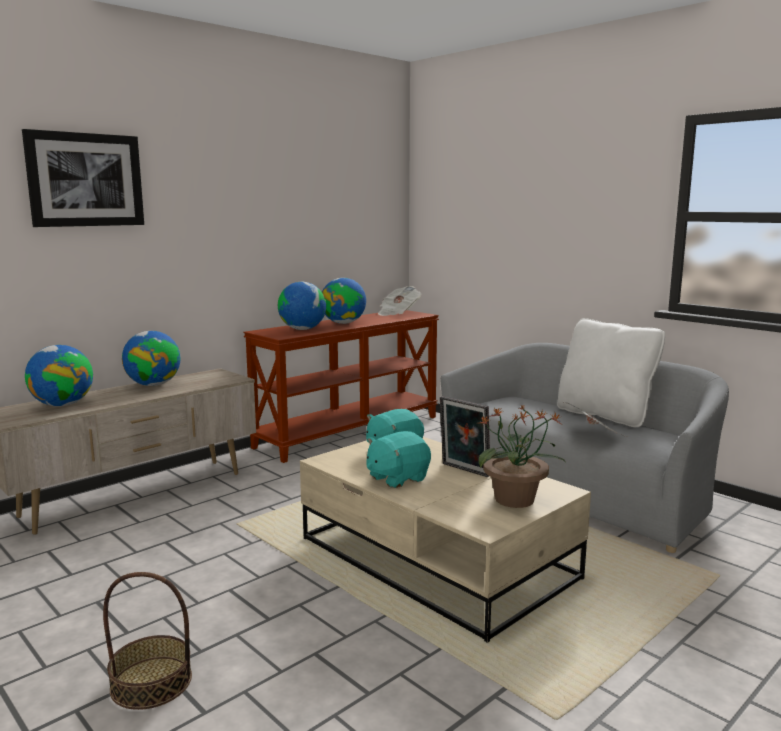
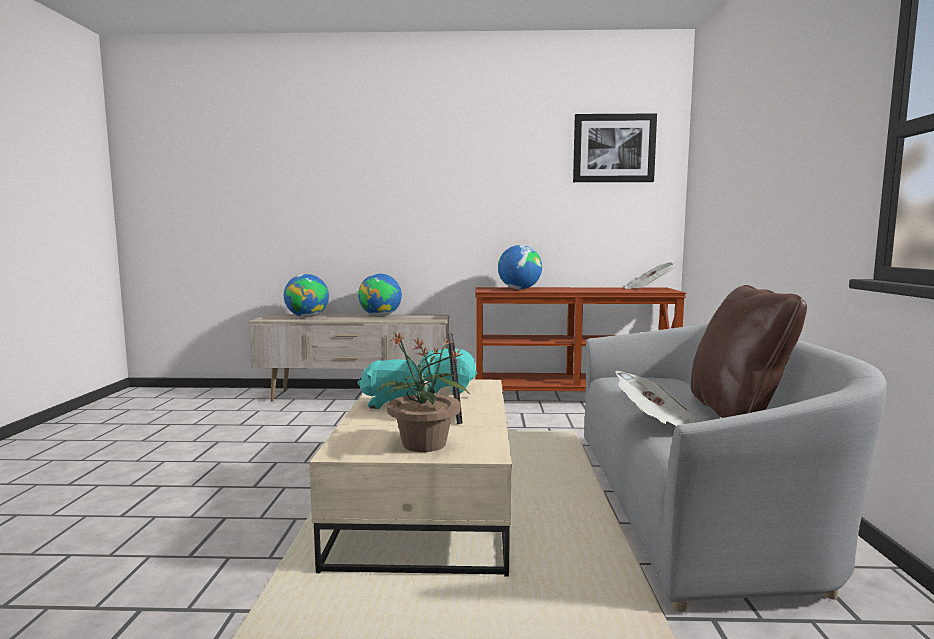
camera: 45 degrees right, 5 degrees down
(85, 180) = (353, 161): picture -> picture (614, 148)
(151, 682) = (143, 489): basket -> none
(343, 323) = (569, 289): globe -> none
(605, 415) = (737, 413): white pillow -> brown pillow

